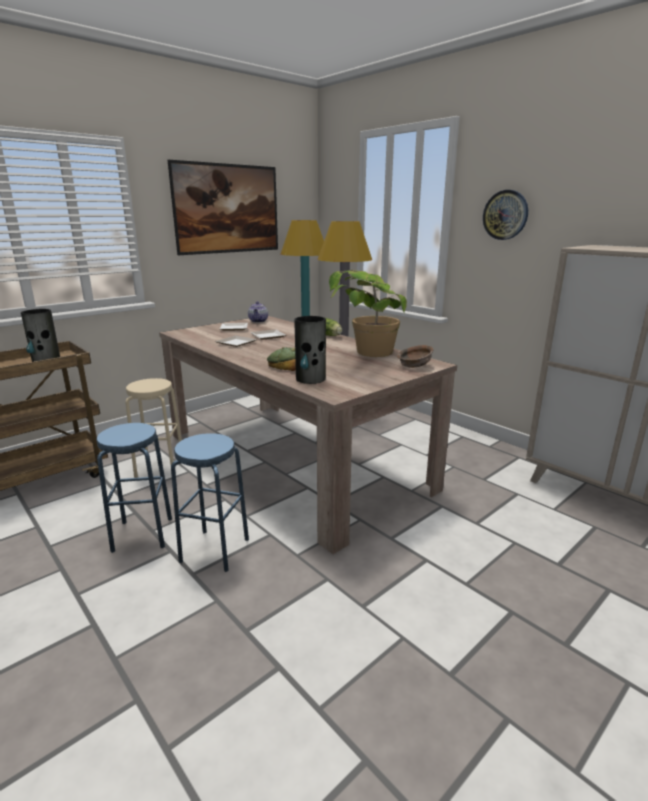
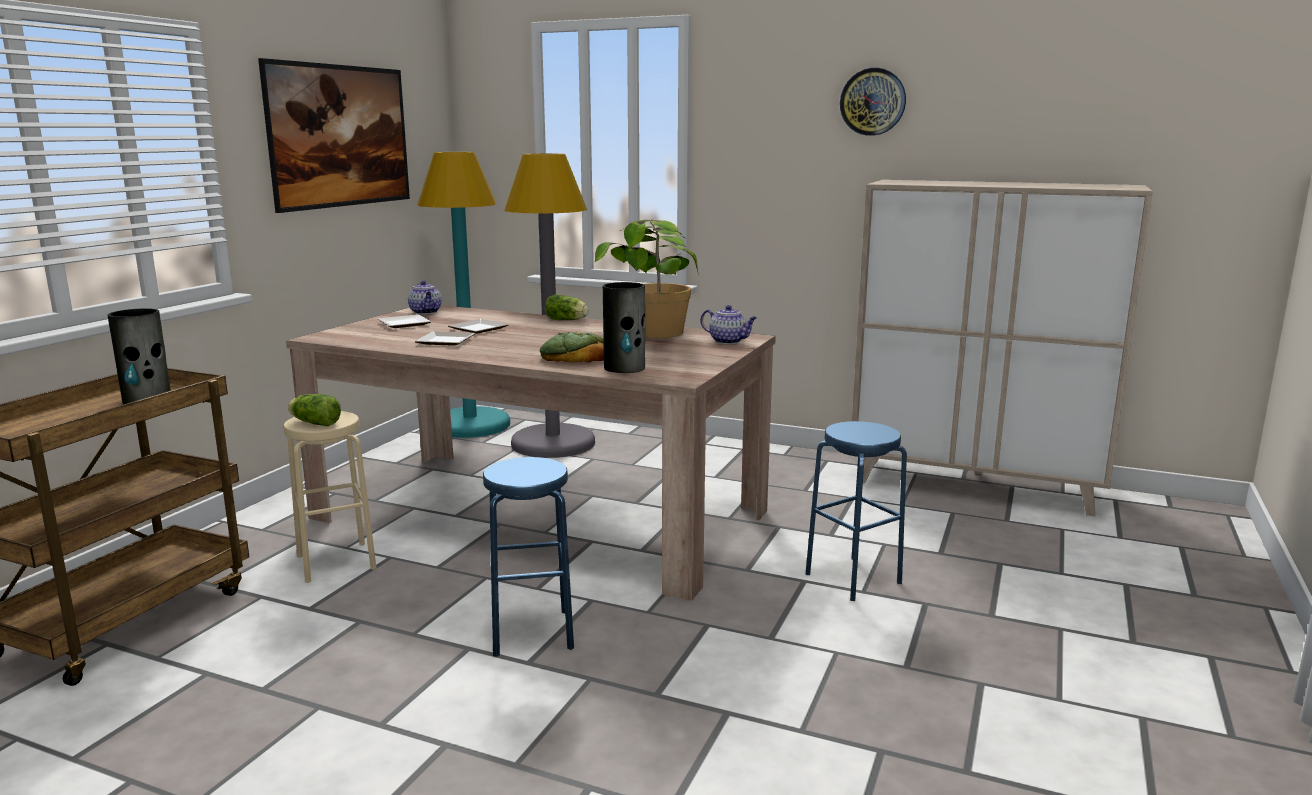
camera: 25 degrees left, 5 degrees down
(142, 386) = (314, 423): none -> lettuce
(142, 534) = (403, 641): blue stool -> blue stool (853, 578)
(414, 365) = (728, 341): brown bowl -> teapot
(505, 215) = (769, 144): wall clock -> wall clock (873, 102)

